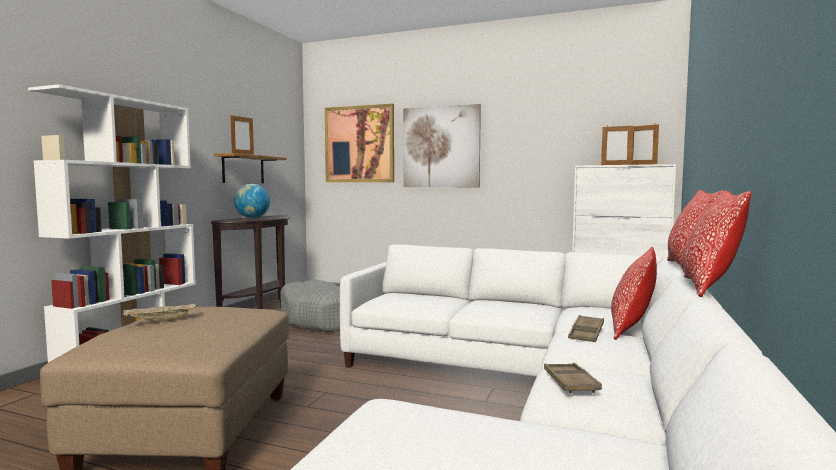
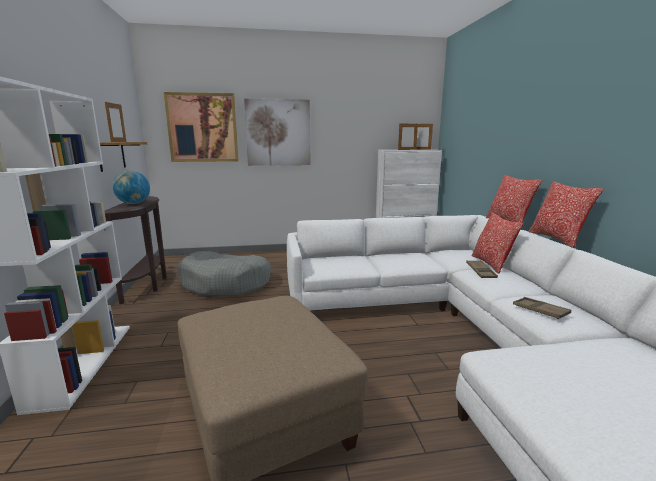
camera: 30 degrees left, 10 degrees up
(159, 321) = (236, 334): beige tray -> none

